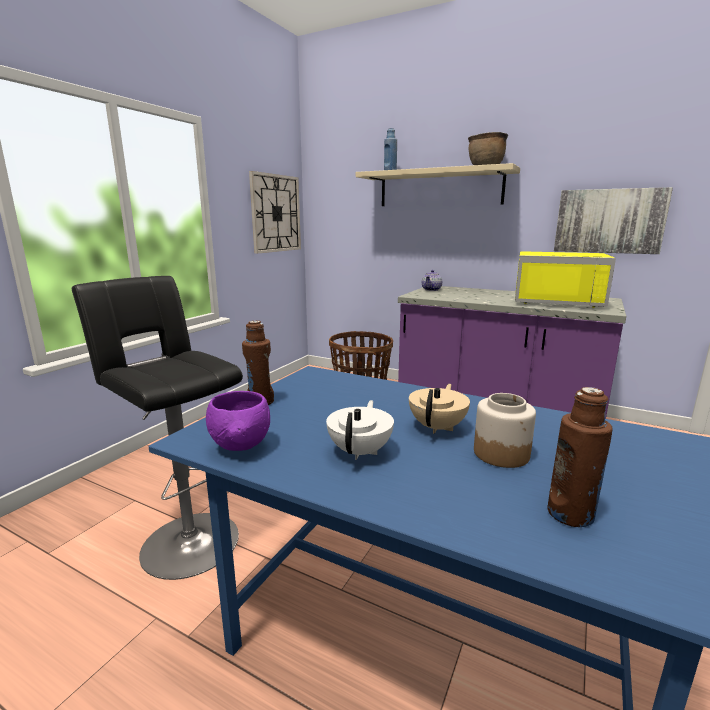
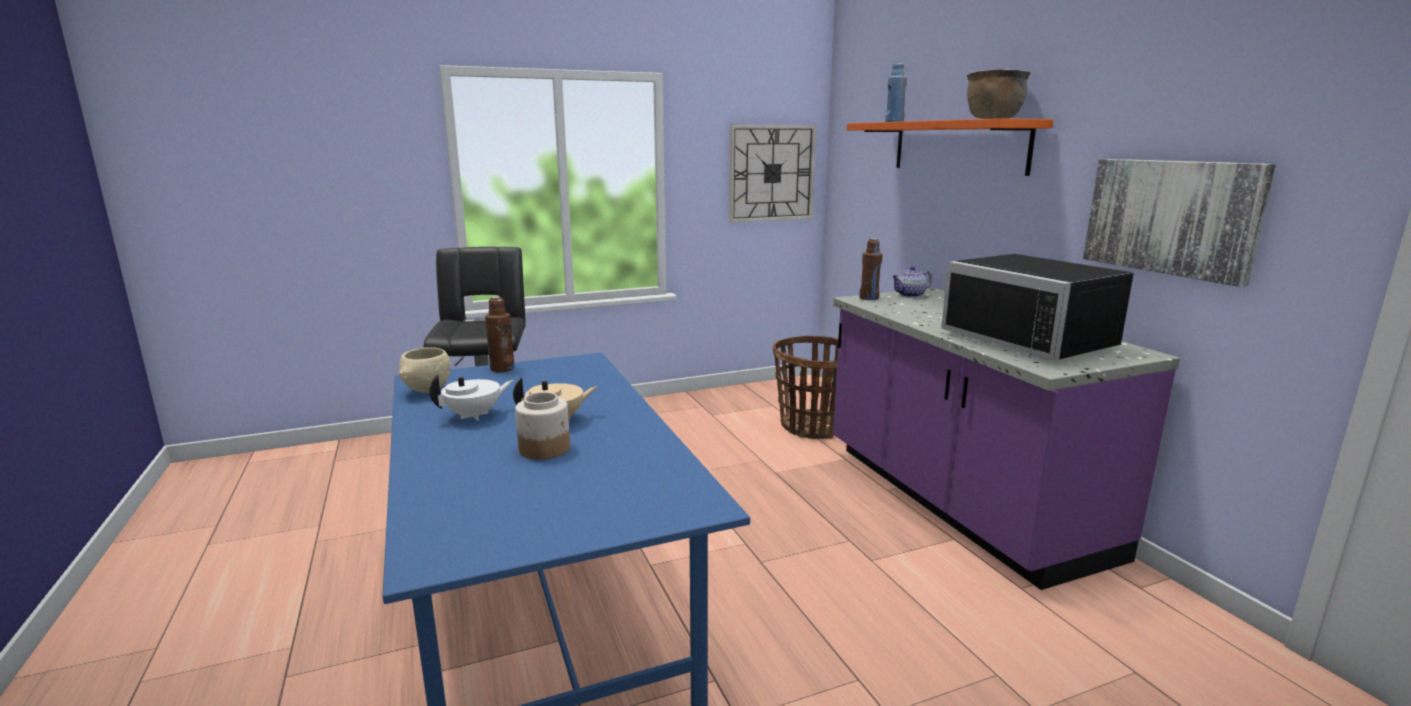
camera: 40 degrees right, 0 degrees up
(241, 447) = (427, 391): purple bowl -> beige bowl
(439, 188) = (958, 146): beige shelf -> orange shelf
(557, 300) = (1035, 340): yellow microwave -> black microwave
(570, 514) = (480, 488): brown bottle -> brown bottle (869, 298)

